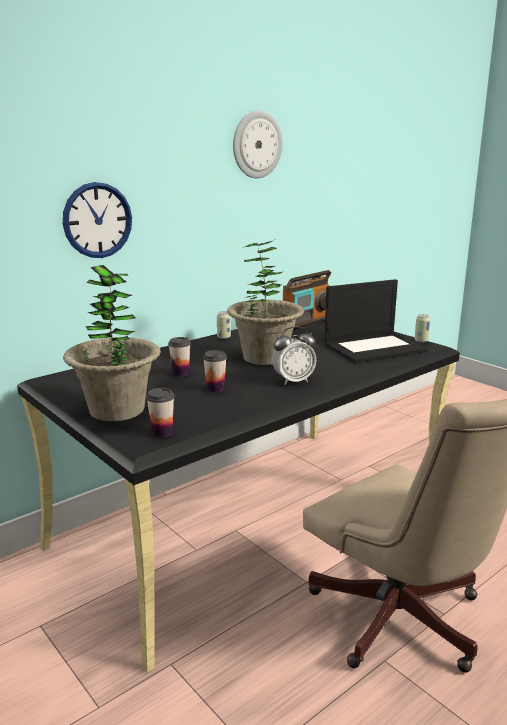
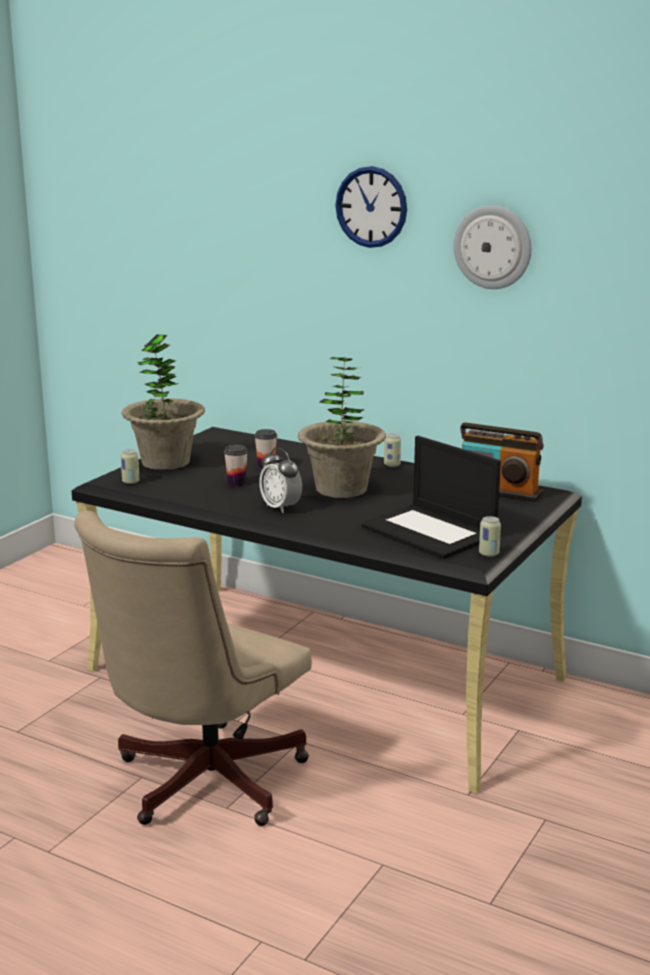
camera: 70 degrees right, 0 degrees up
(97, 220) = (295, 301): wall clock -> wall clock (371, 207)
(162, 432) = (130, 482): cup -> can

